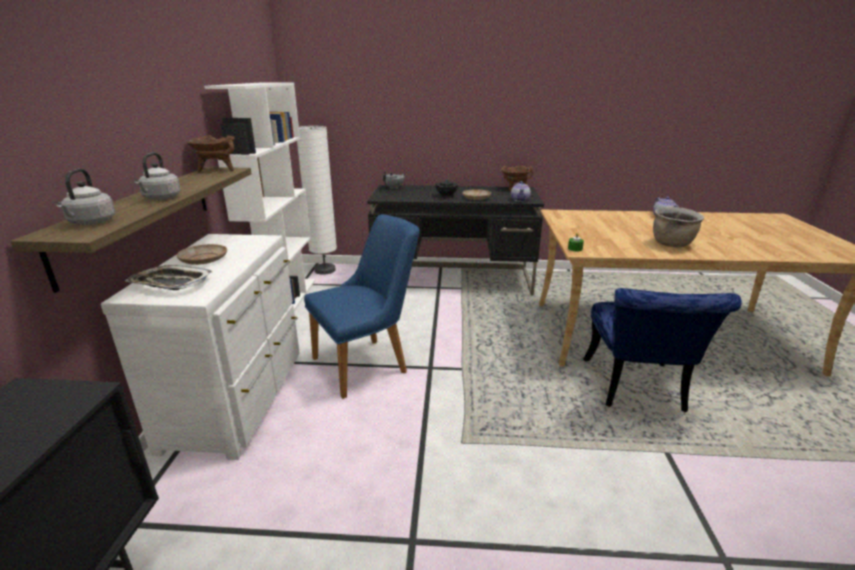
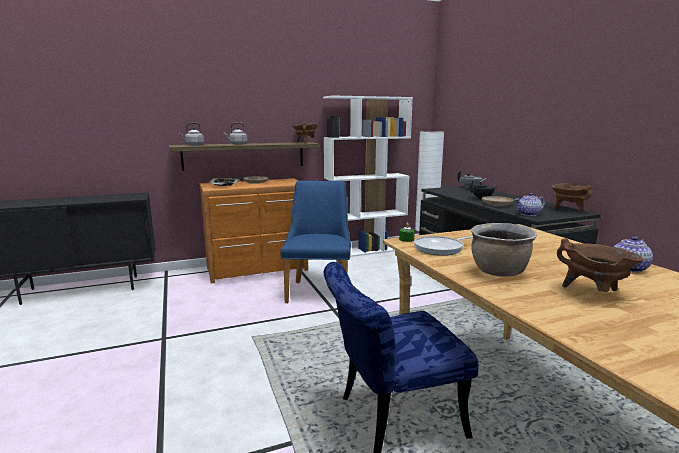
camera: 65 degrees right, 10 degrees down
(240, 398) = (258, 269): white dresser -> brown dresser
(368, 363) = (319, 289): blue chair -> blue chair turned 120 degrees counterclockwise
(607, 244) = (441, 248): none -> frying pan
(711, 235) = (594, 293): none -> brown cooking pot

